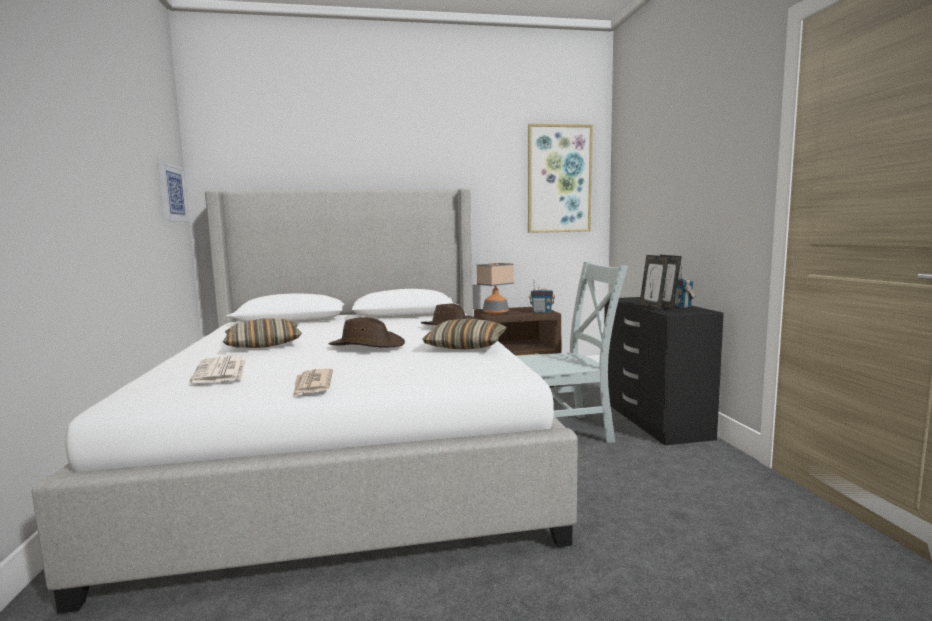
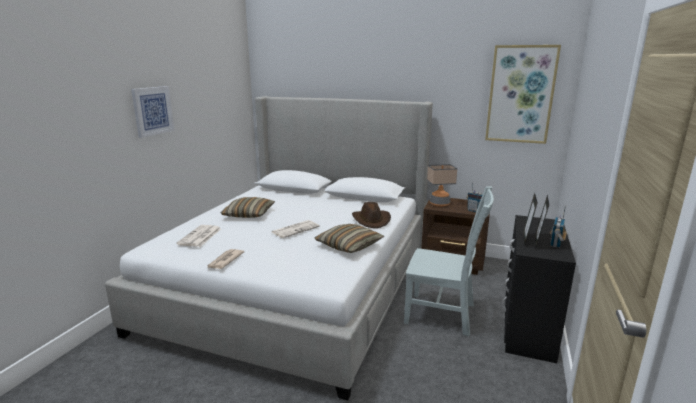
camera: 30 degrees right, 10 degrees up
(172, 193) = (236, 99): picture -> picture (152, 111)
(367, 345) = (295, 229): brown hat -> newspaper

